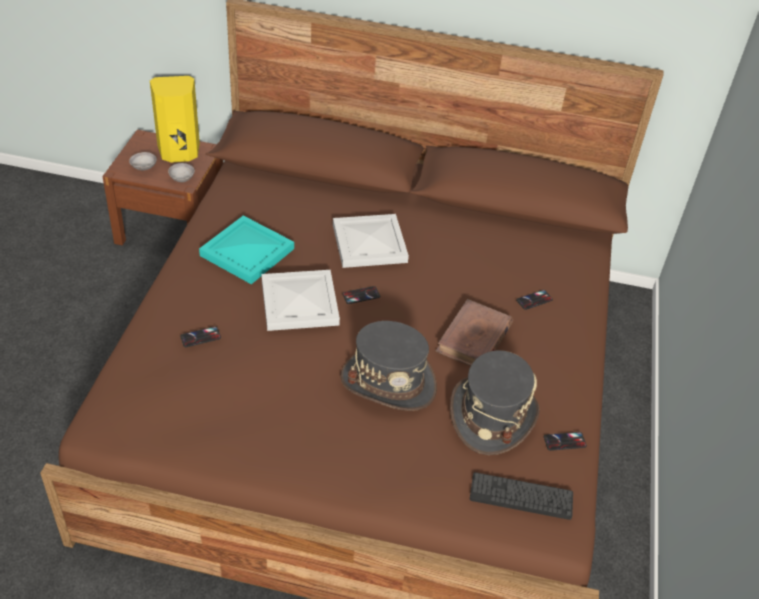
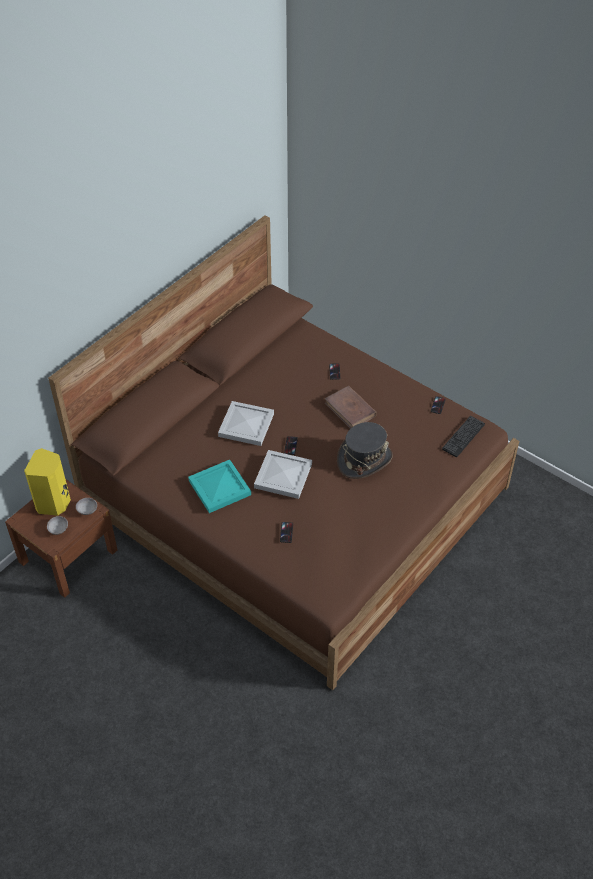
camera: 60 degrees left, 5 degrees up
(491, 415) = (408, 426): grey hat -> none

